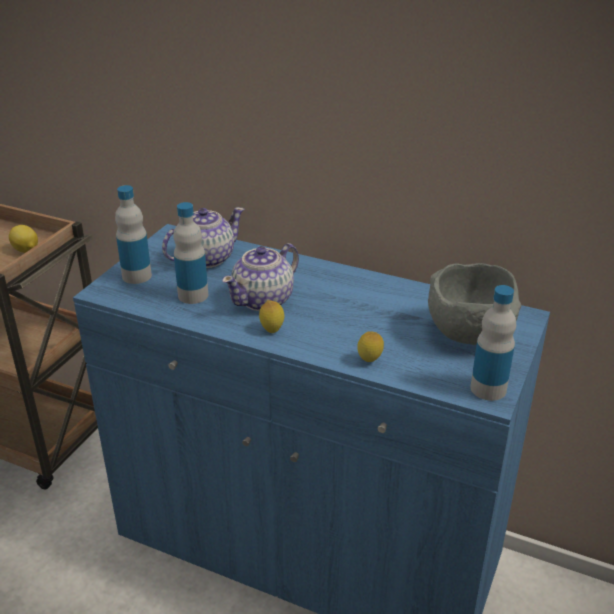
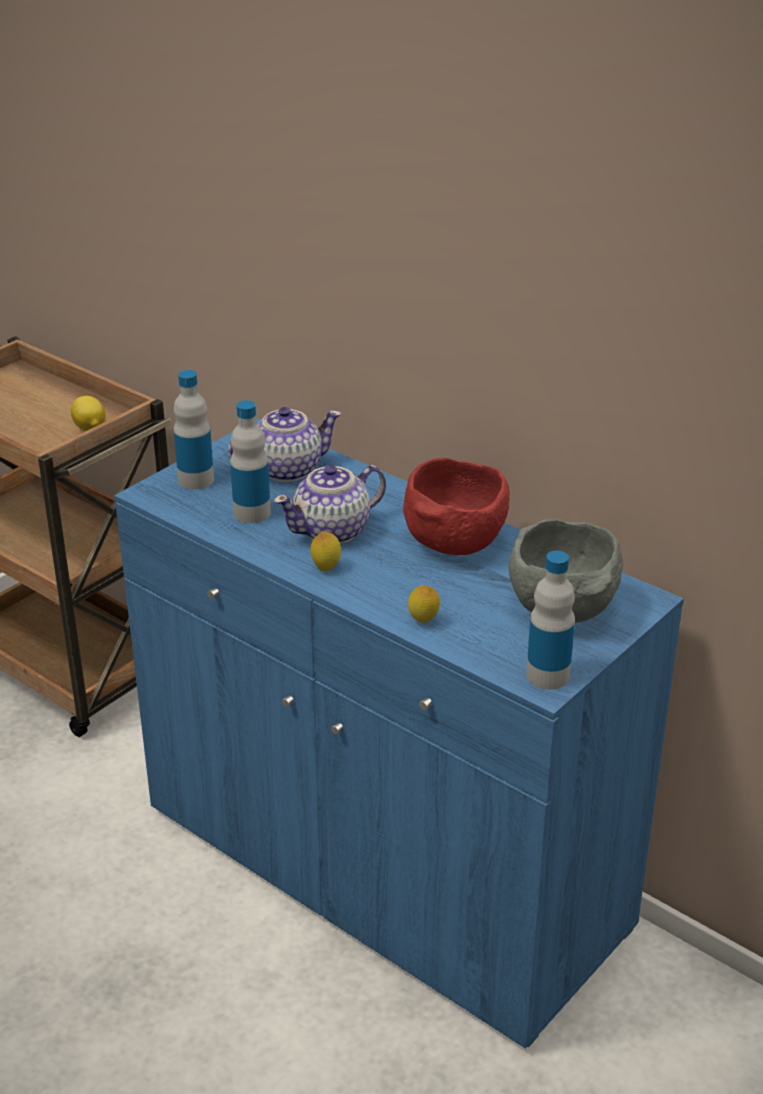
camera: 15 degrees right, 0 degrees up
(362, 295) = (455, 542): none -> red bowl

